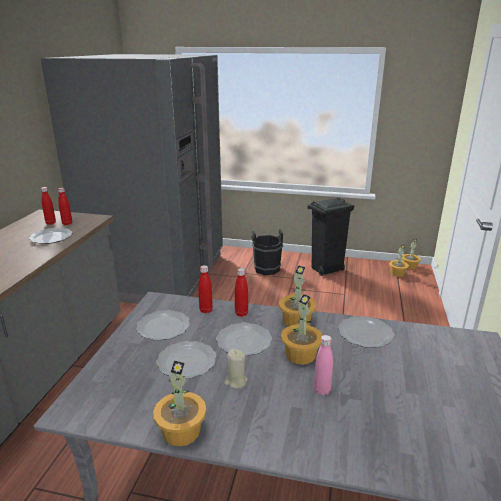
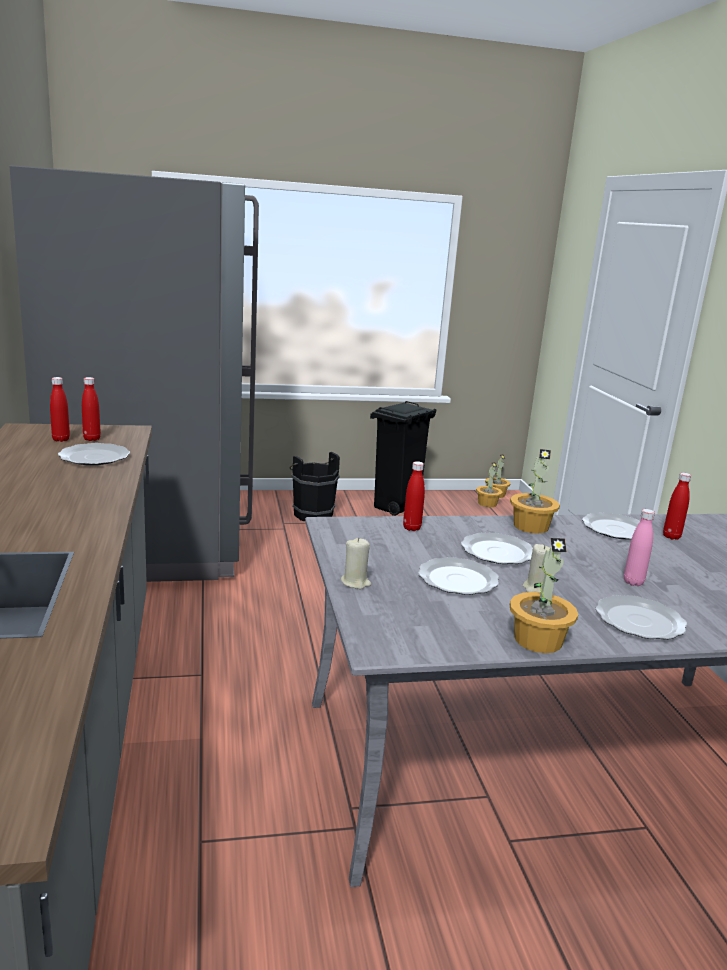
camera: 25 degrees left, 5 degrees down
(116, 352) = (355, 582): none -> beige candle
(162, 327) = (380, 551): plate -> plate (639, 621)
(241, 313) = (459, 526): red bottle -> red bottle (671, 536)
(301, 354) = (574, 555): potted plant -> none

